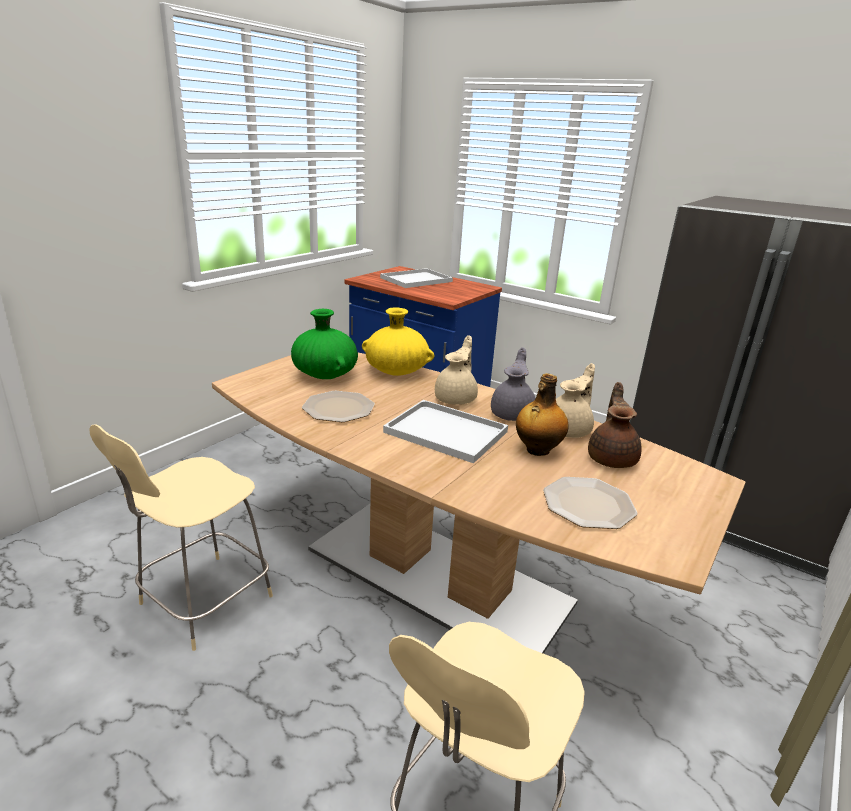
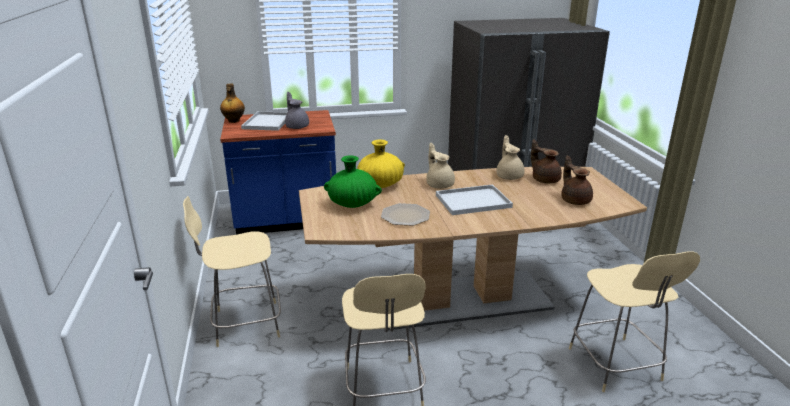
camera: 45 degrees left, 0 degrees up
(230, 467) = (244, 324): none -> beige chair
(513, 414) = (476, 180): grey teapot -> grey teapot (297, 126)
(537, 450) = (518, 190): bottle -> bottle (233, 121)
(589, 504) = (575, 200): plate -> brown teapot

